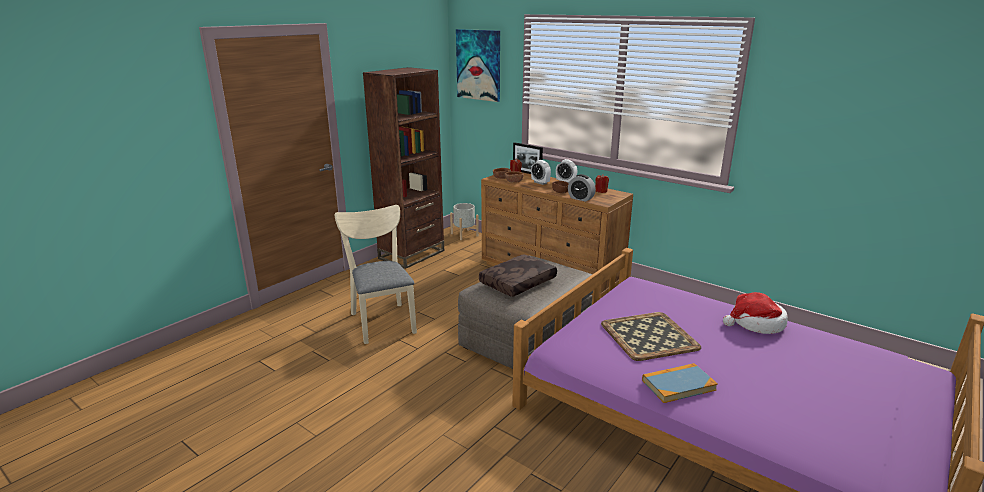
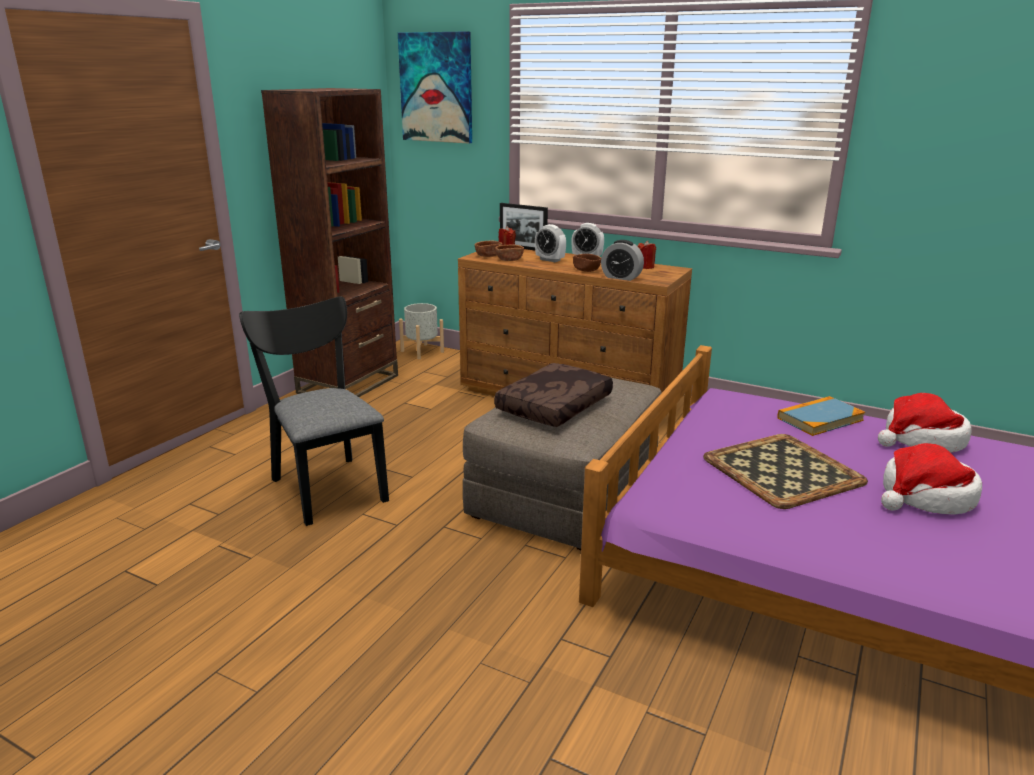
camera: 10 degrees left, 0 degrees up
(382, 320) = (326, 485): beige chair -> black chair
(678, 385) = (863, 540): book -> book (820, 419)
(735, 361) = (925, 497): none -> hat

